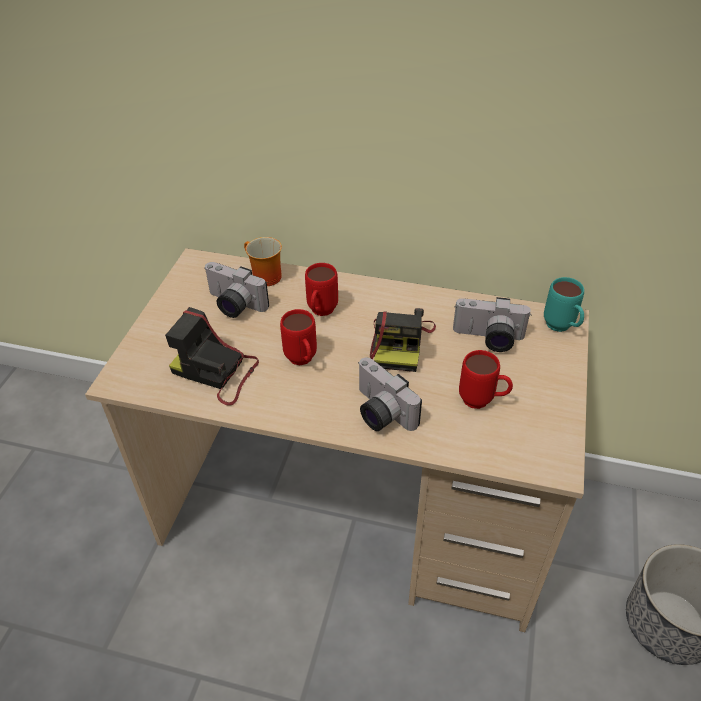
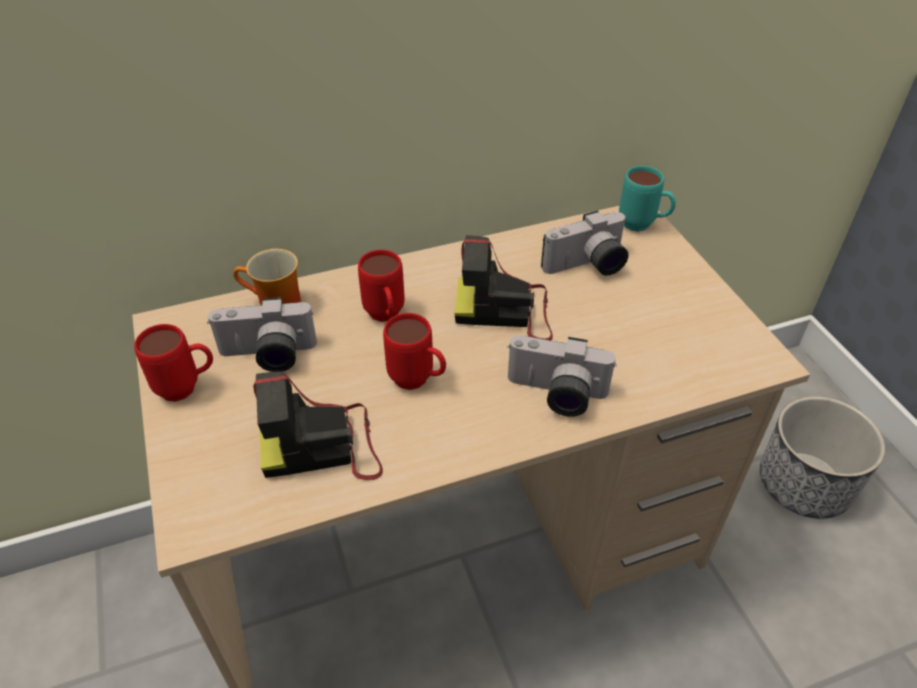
camera: 35 degrees left, 0 degrees up
(400, 343) = (506, 311): camera -> camera turned 120 degrees clockwise
(482, 402) = (643, 332): red mug -> red mug (187, 388)

